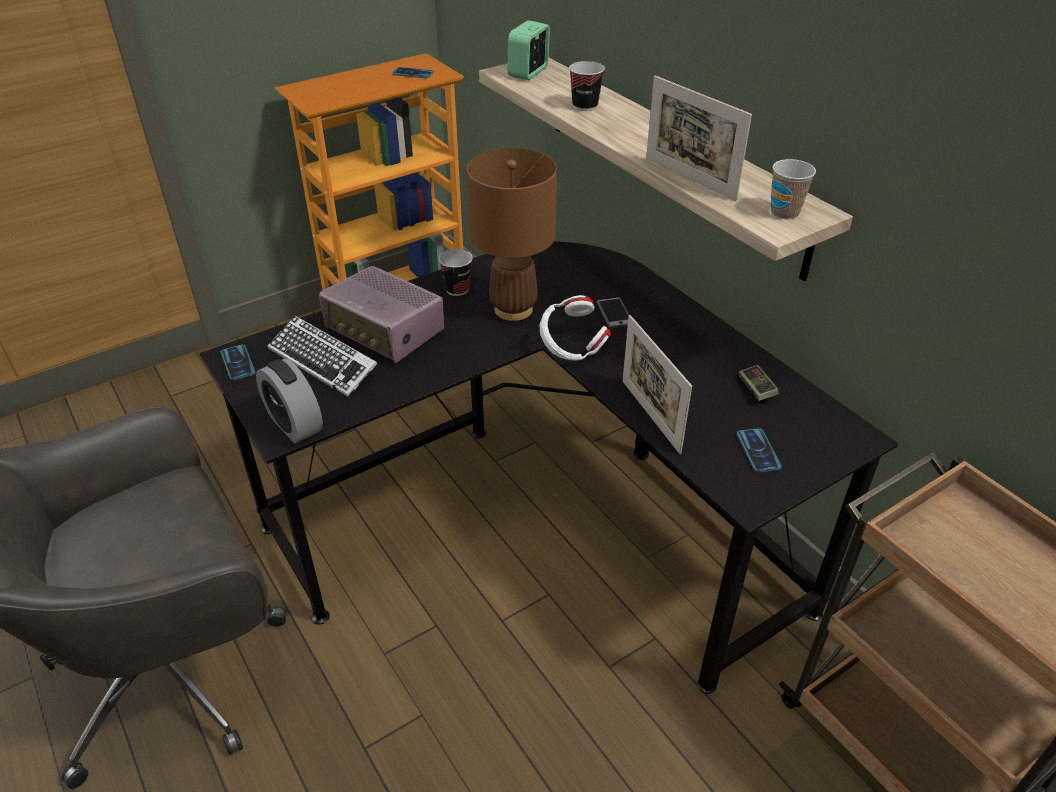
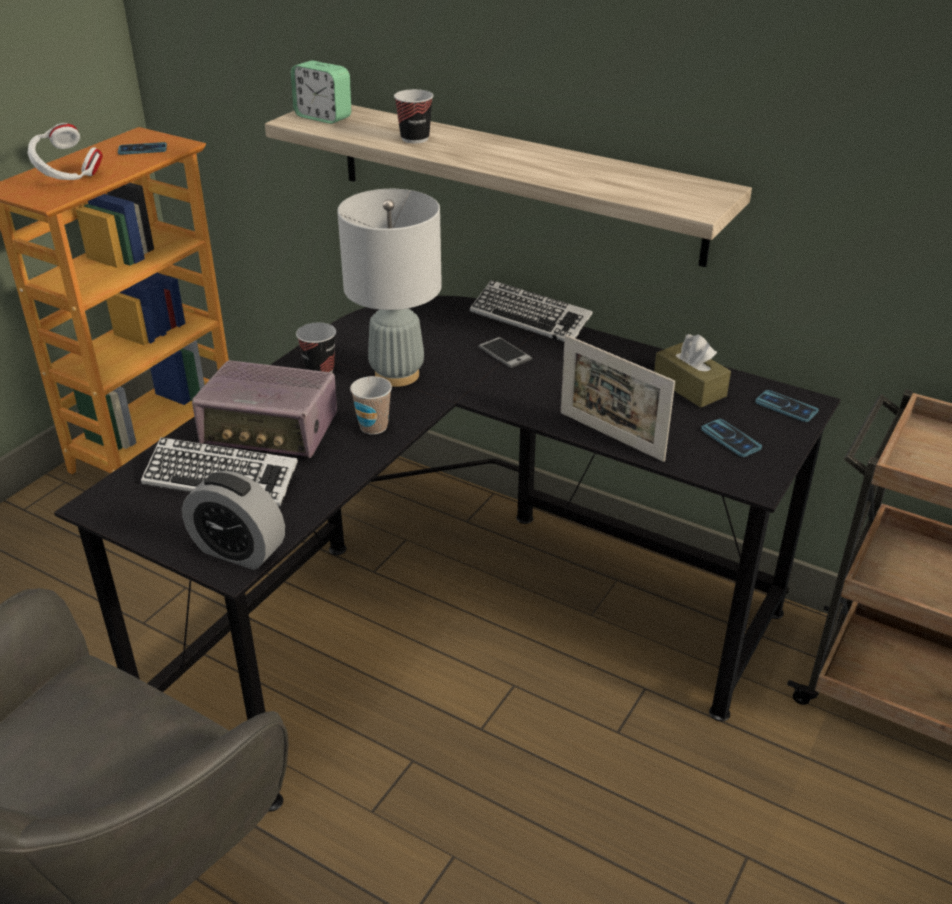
camera: 25 degrees left, 5 degrees down
(238, 363) = (115, 509): phone -> phone (786, 407)
(513, 309) = (397, 375): brown table lamp -> grey table lamp
(528, 73) = (323, 117): alarm clock -> alarm clock turned 60 degrees counterclockwise
(572, 349) = (487, 397): white headphones -> white headphones (68, 178)
(659, 287) = (530, 319): none -> keyboard
(689, 179) = (581, 184): picture frame -> none
(756, 389) = (689, 387): game controller -> brown tissue box
(784, 212) = (693, 195): cup -> cup (373, 427)

